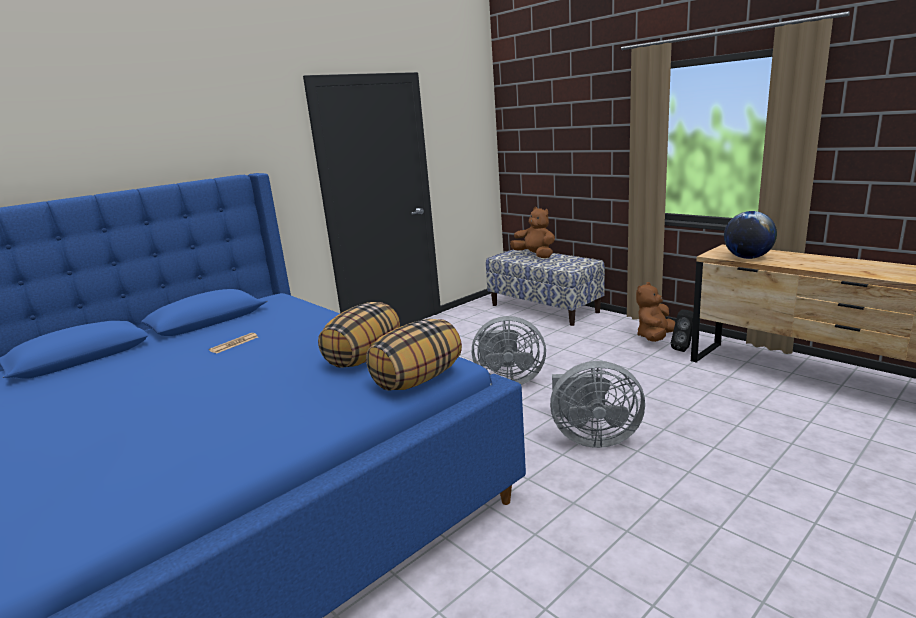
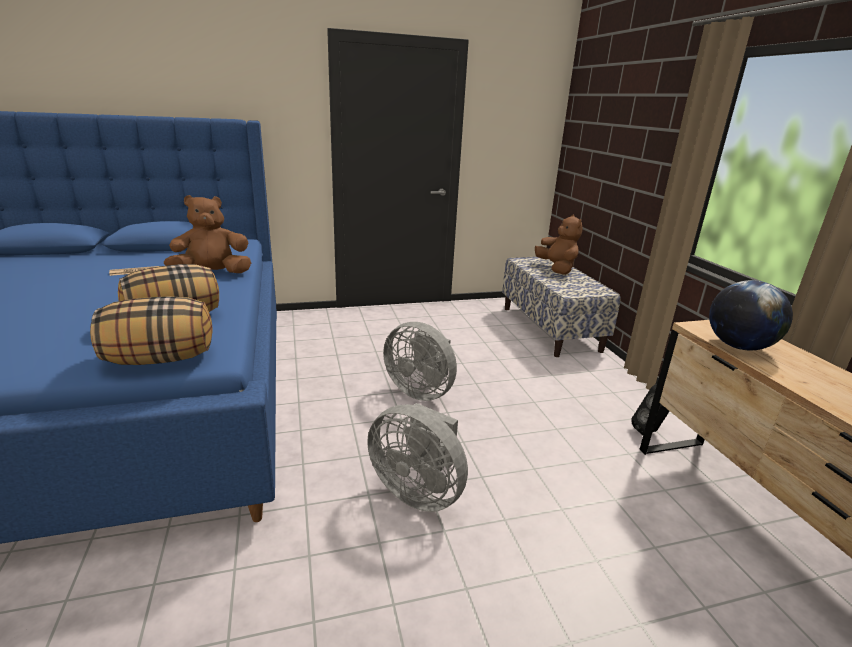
camera: 25 degrees right, 5 degrees up
(655, 337) = (630, 404): brown plush toy -> brown plush toy (212, 274)

